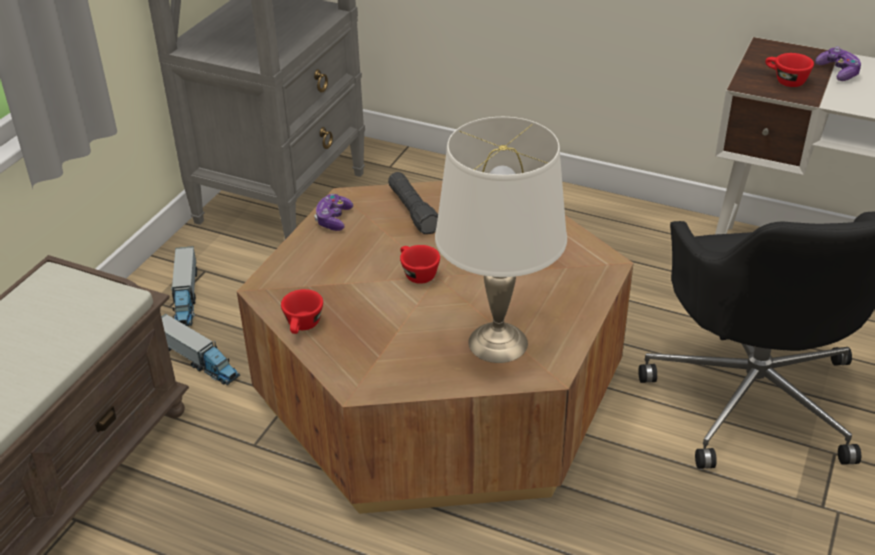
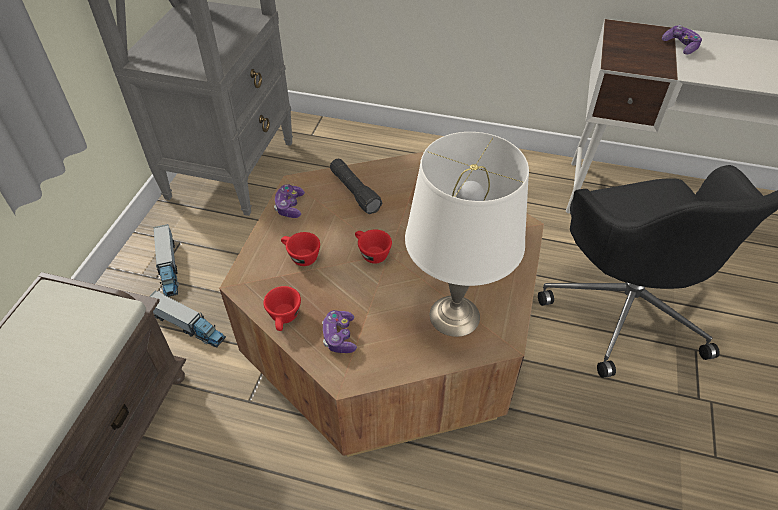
camera: 10 degrees left, 10 degrees up
(360, 349) = (339, 337): none -> game controller
(785, 81) = (643, 57): red cup -> red cup (300, 257)

